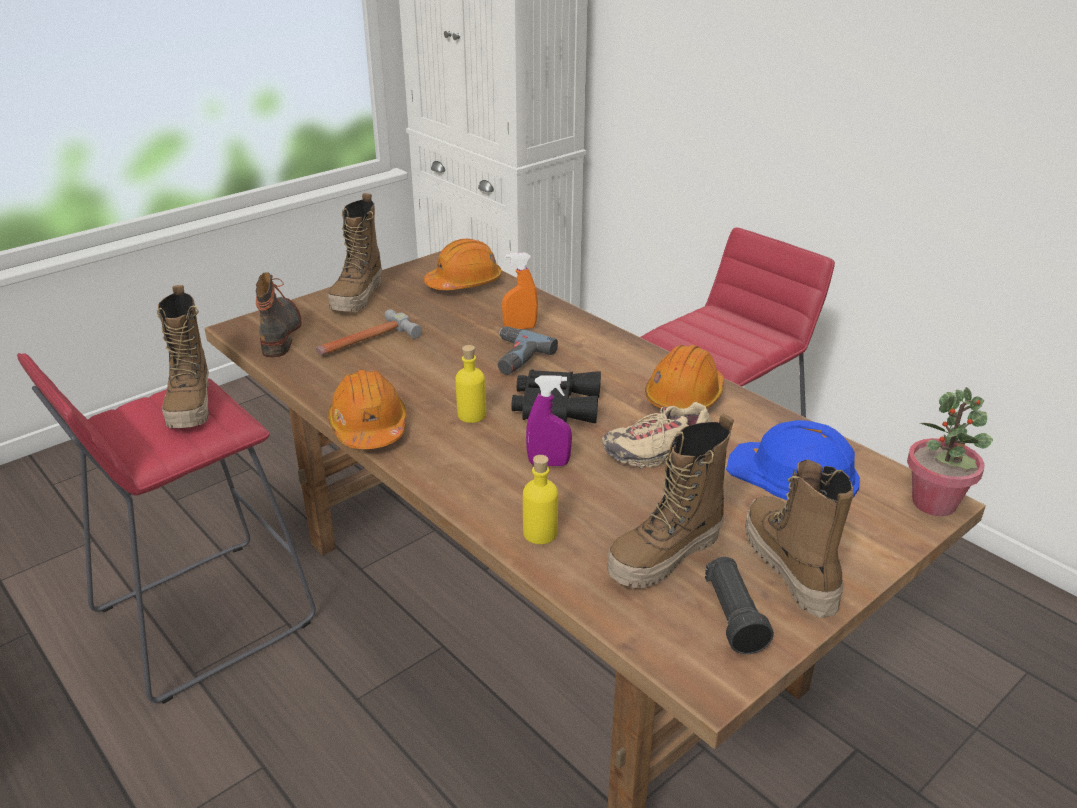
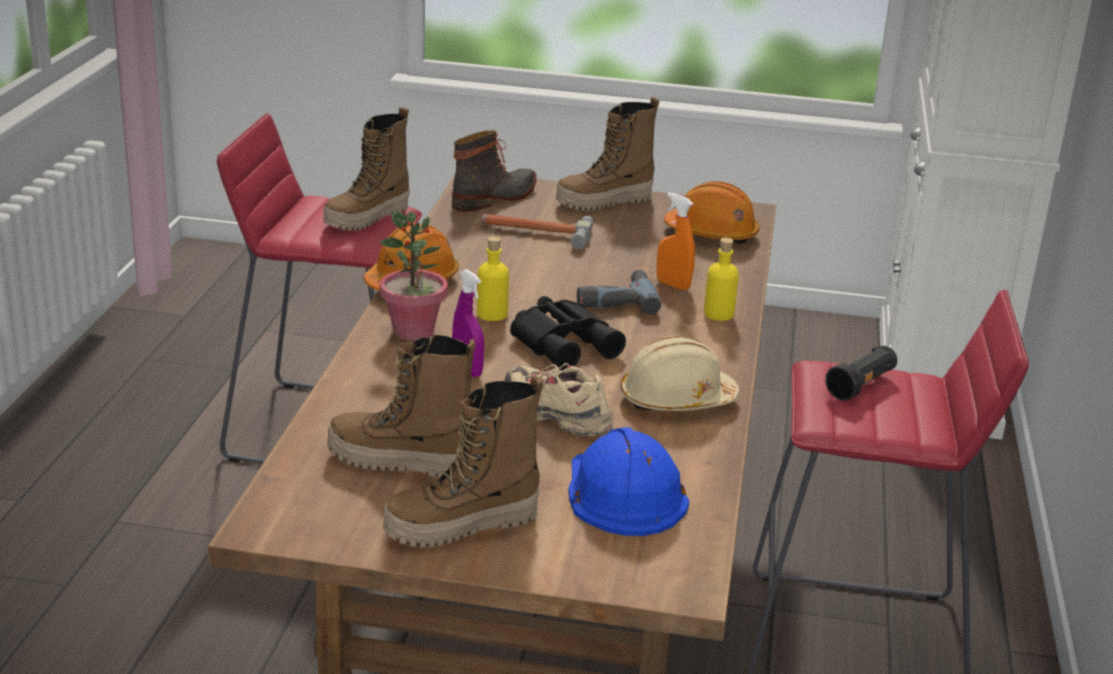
camera: 50 degrees right, 5 degrees down
(540, 533) = (363, 398): yellow bottle -> yellow bottle (718, 314)
(684, 397) = (676, 400): orange hard hat -> beige hard hat
(733, 617) = (356, 516): black flashlight -> black flashlight (861, 385)
(789, 567) = (461, 526): boot -> boot turned 150 degrees counterclockwise
(934, 503) = (680, 586): potted plant -> potted plant (413, 331)

